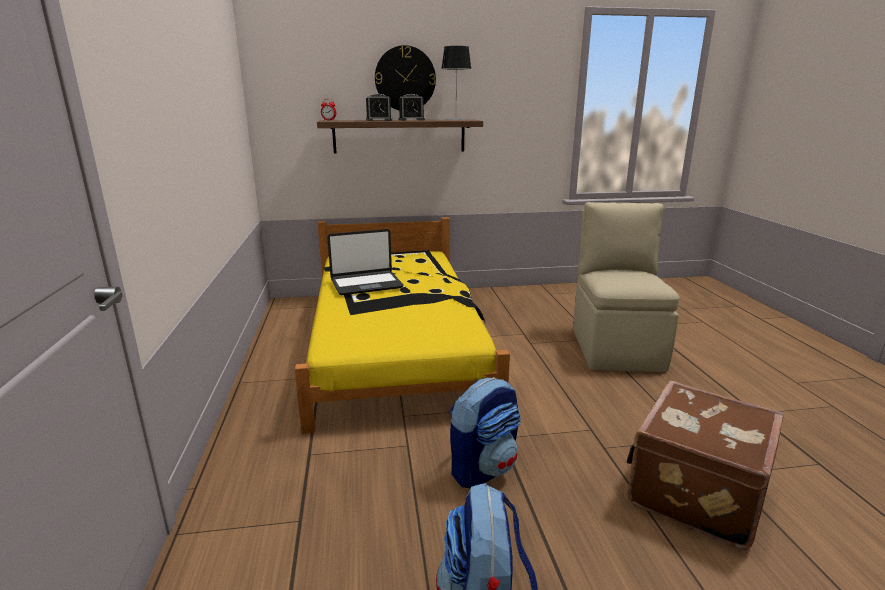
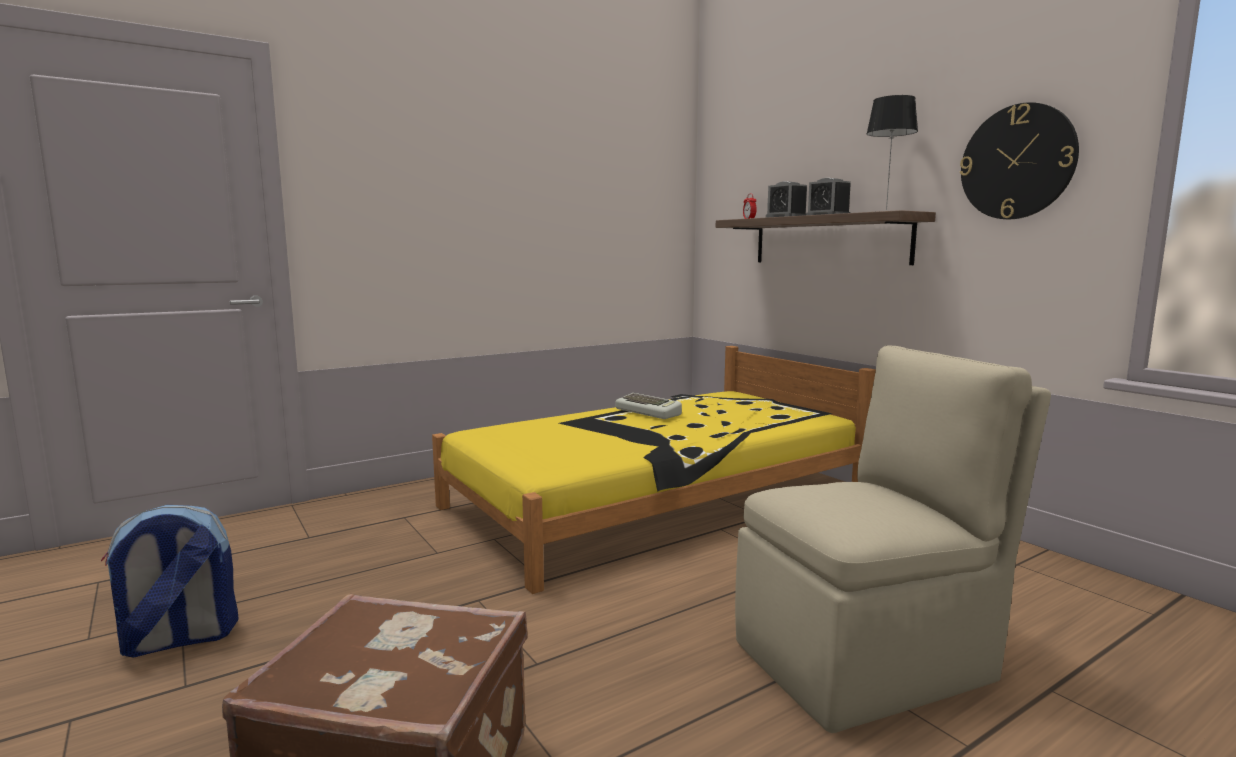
camera: 65 degrees right, 10 degrees down
(366, 284) = (649, 412): laptop -> keyboard
(405, 79) = (841, 159): wall clock -> wall clock (1017, 162)
(483, 468) = (408, 600): backpack -> none

